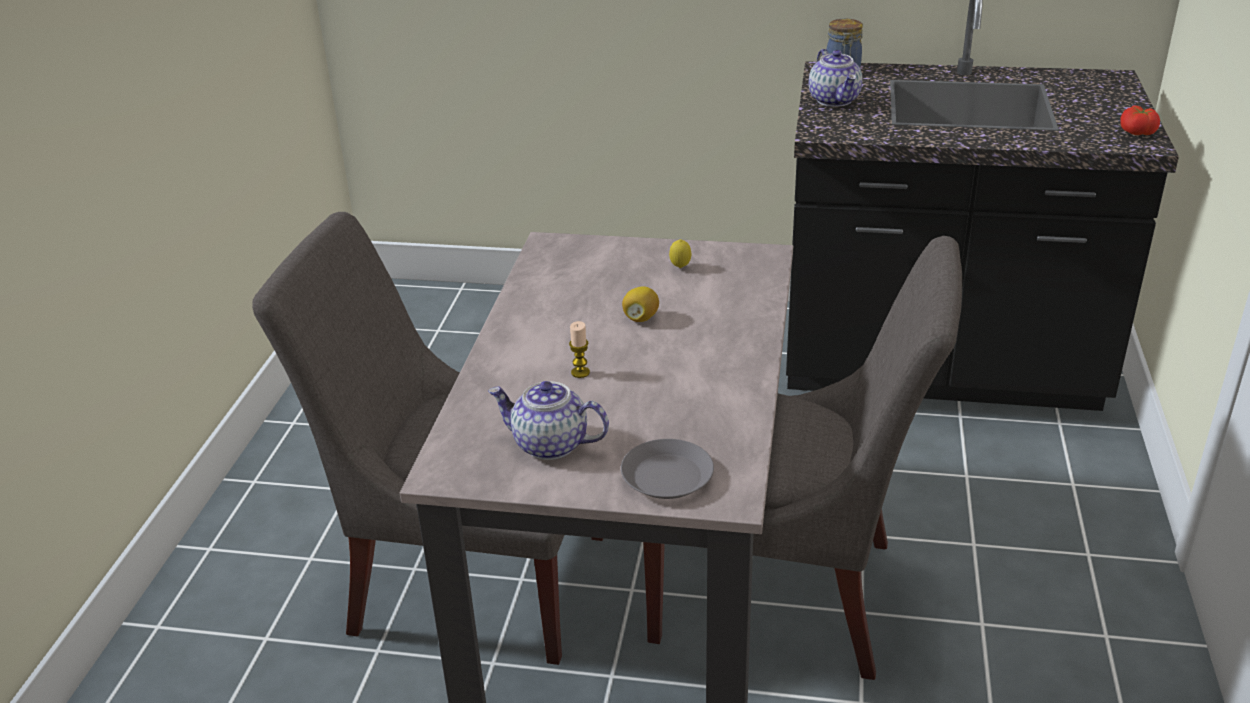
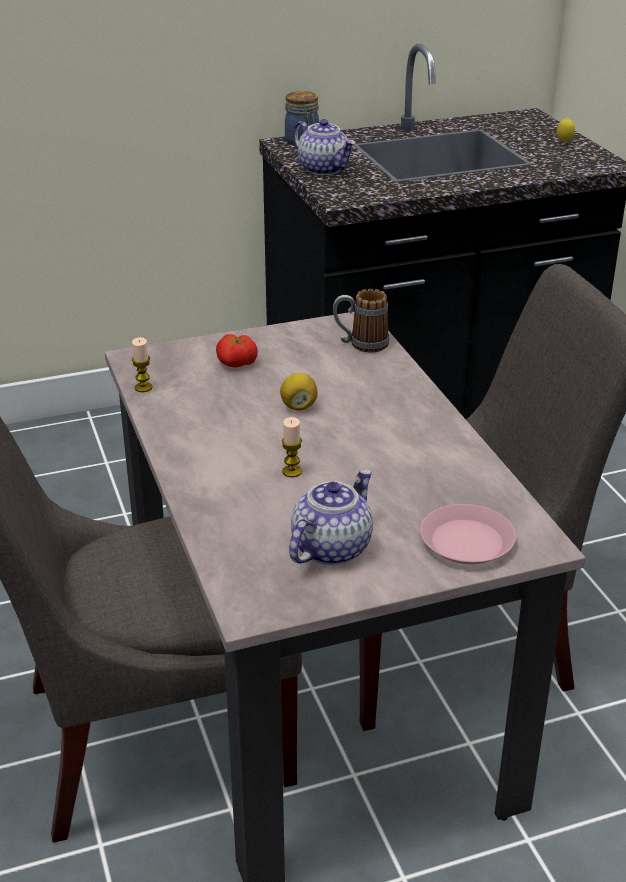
camera: 30 degrees left, 0 degrees up
(530, 270) = (143, 387): none -> candle
(549, 445) = (330, 547): teapot -> teapot turned 135 degrees clockwise
(667, 476) = (466, 541): grey plate -> pink plate
(680, 267) = (289, 351): lemon -> lemon (564, 143)
(751, 276) = (360, 344): none -> mug
(1137, 133) = (592, 156): tomato -> tomato (237, 363)

